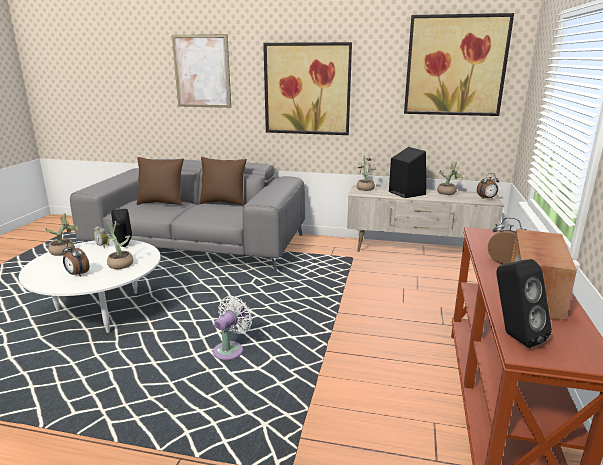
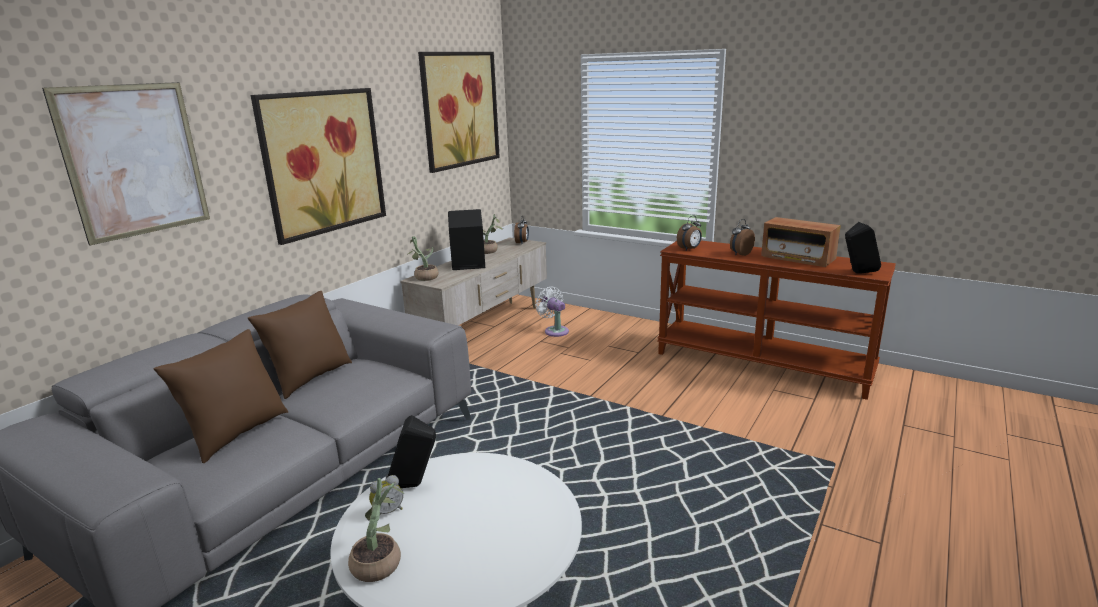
camera: 70 degrees left, 0 degrees up
(77, 274) = (511, 534): alarm clock -> alarm clock (689, 249)
(119, 264) = (493, 489): potted plant -> none
(230, 349) = (639, 475): white fan -> white fan (555, 330)

